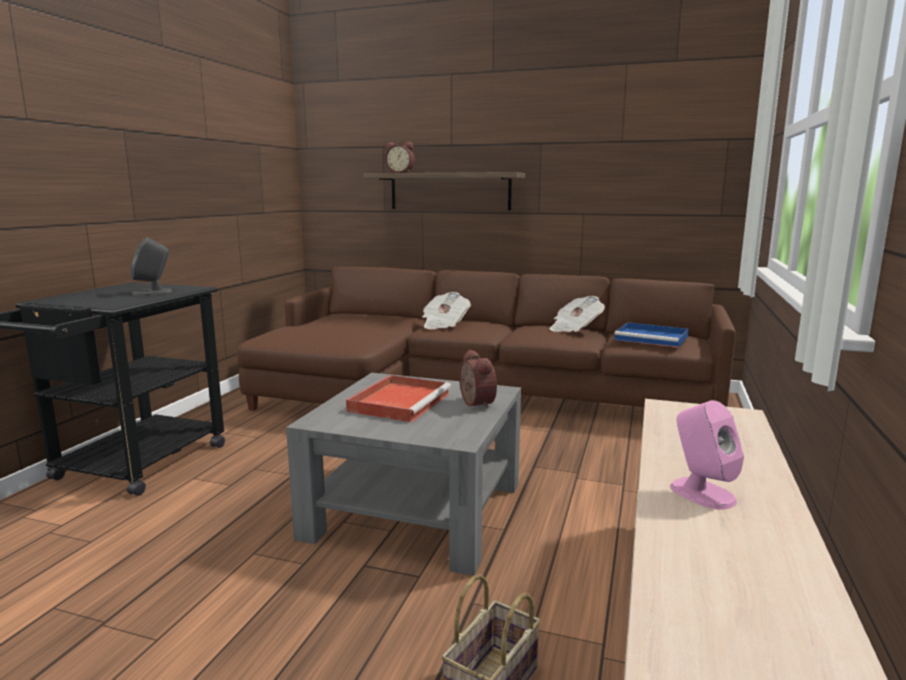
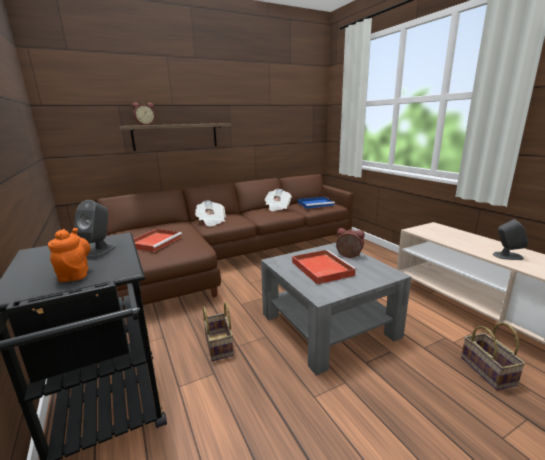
camera: 45 degrees left, 5 degrees up
(94, 300) = (75, 274): none -> orange teapot
(278, 468) = (220, 346): none -> basket
(334, 328) = (155, 242): none -> red tray
(701, 493) = (507, 256): pink speaker -> grey speaker

